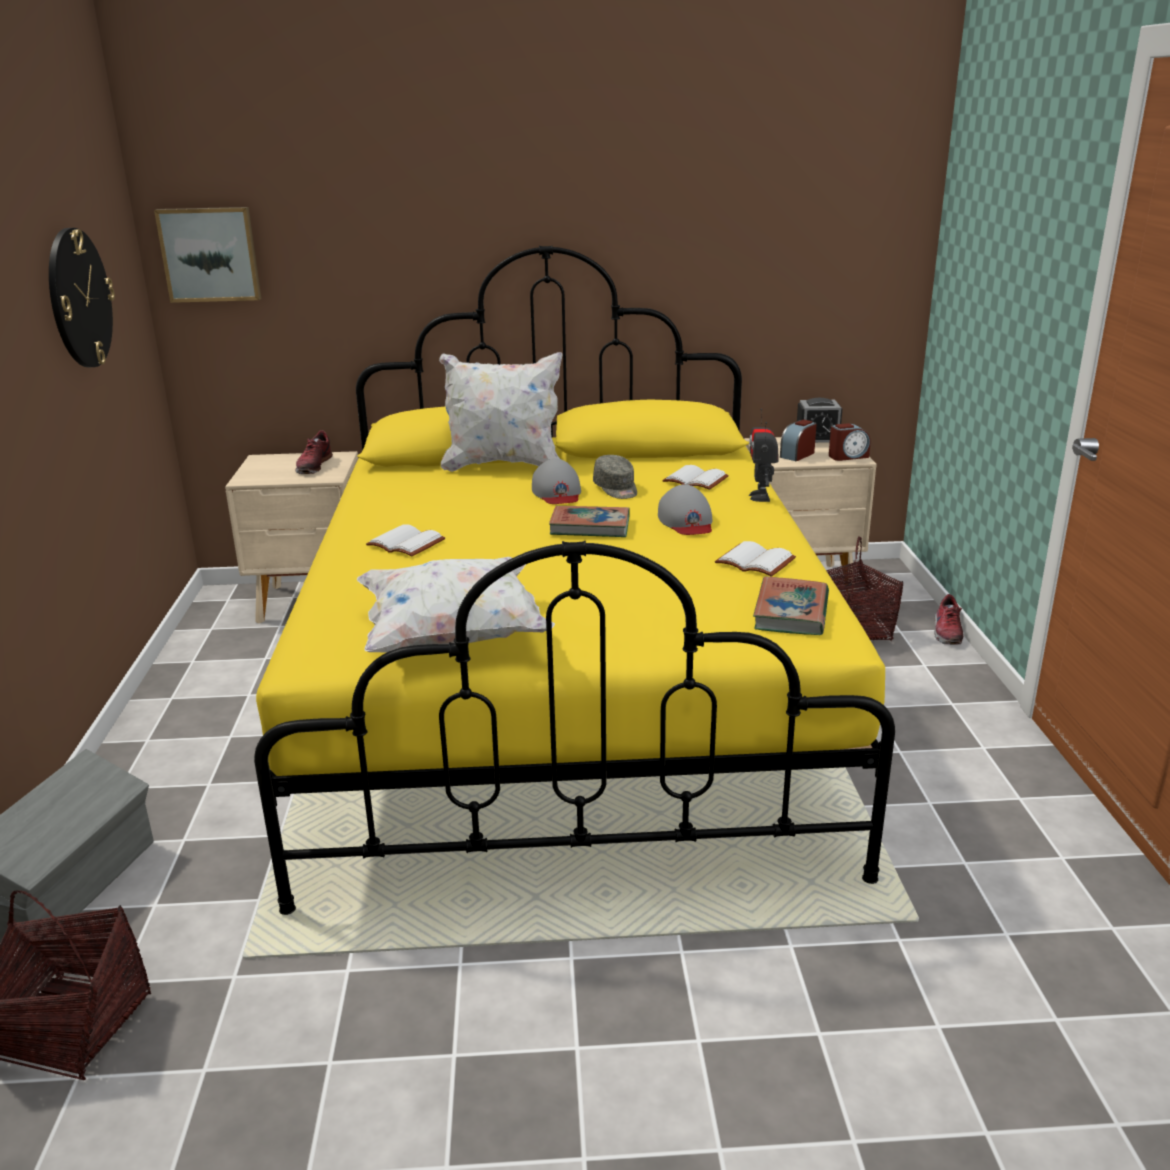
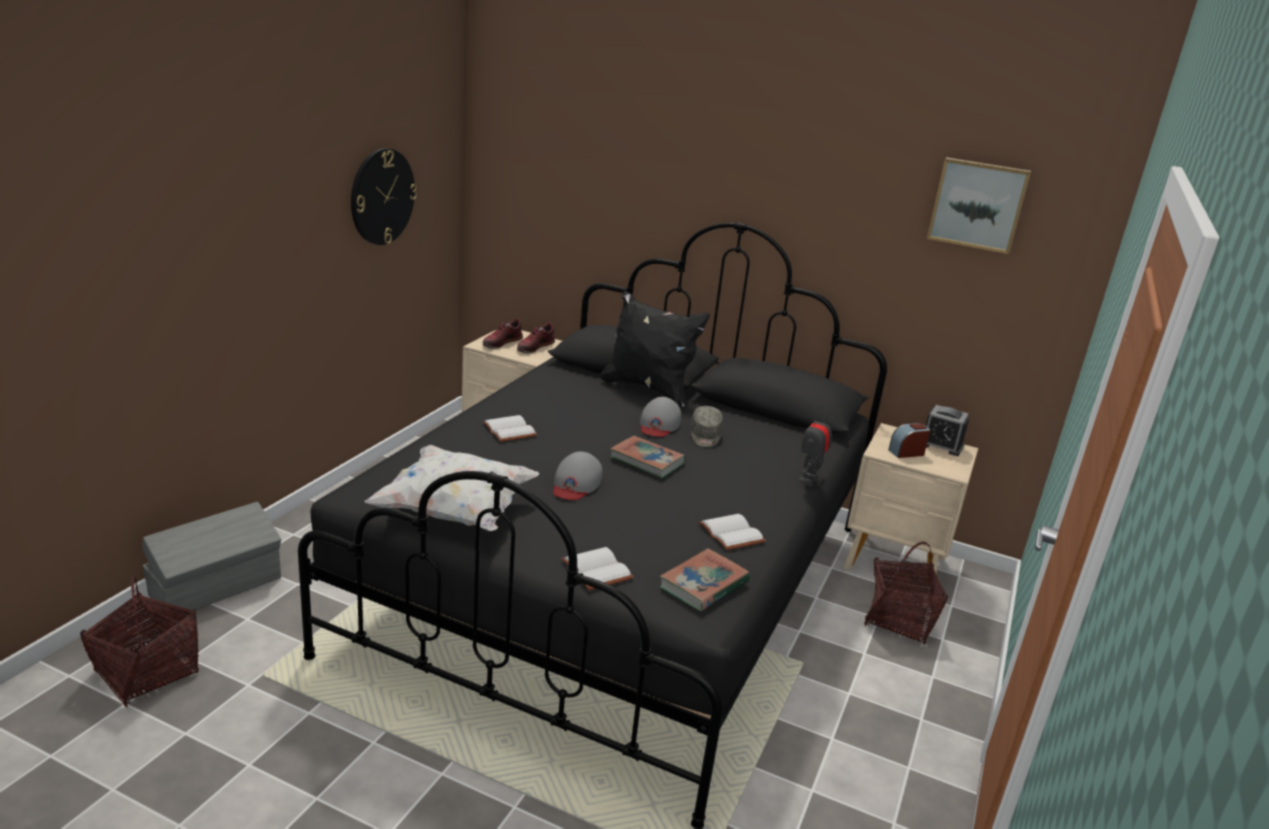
camera: 25 degrees right, 0 degrees up
(210, 254) = (507, 176): picture -> picture (978, 204)
(503, 466) = (648, 389): white pillow -> black pillow
(567, 697) = (619, 586): yellow bed -> black bed
(686, 521) = (723, 481): grey cap -> grey cap (576, 483)
(694, 480) = (773, 448): white book -> white book (594, 570)
(848, 456) = (950, 468): alarm clock -> none
(946, 631) = (985, 656): shoe -> shoe (501, 342)

